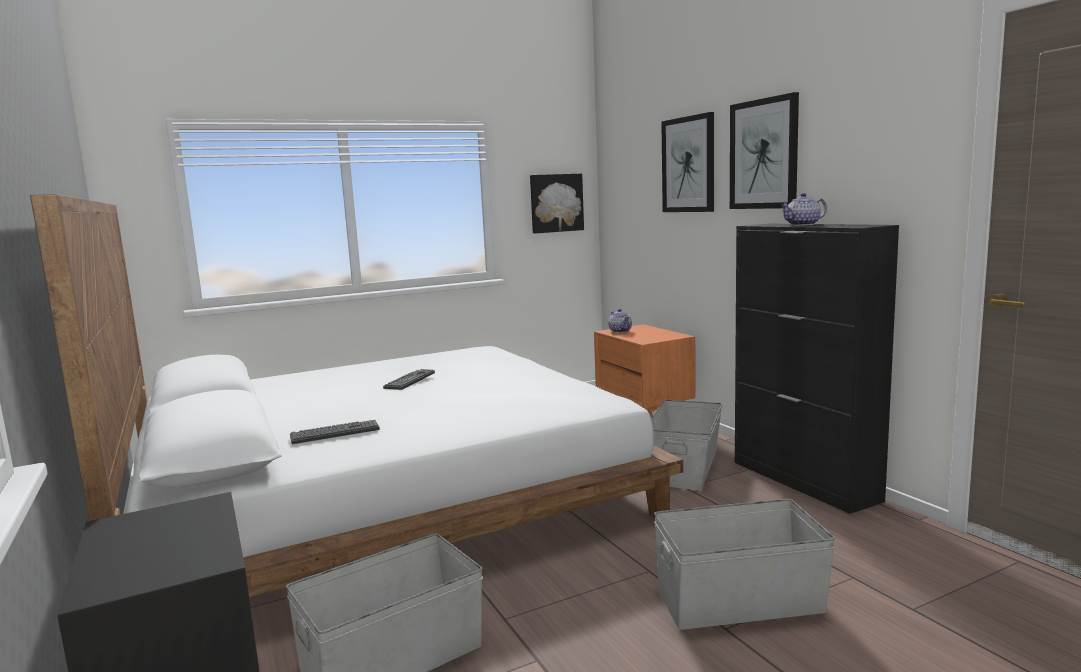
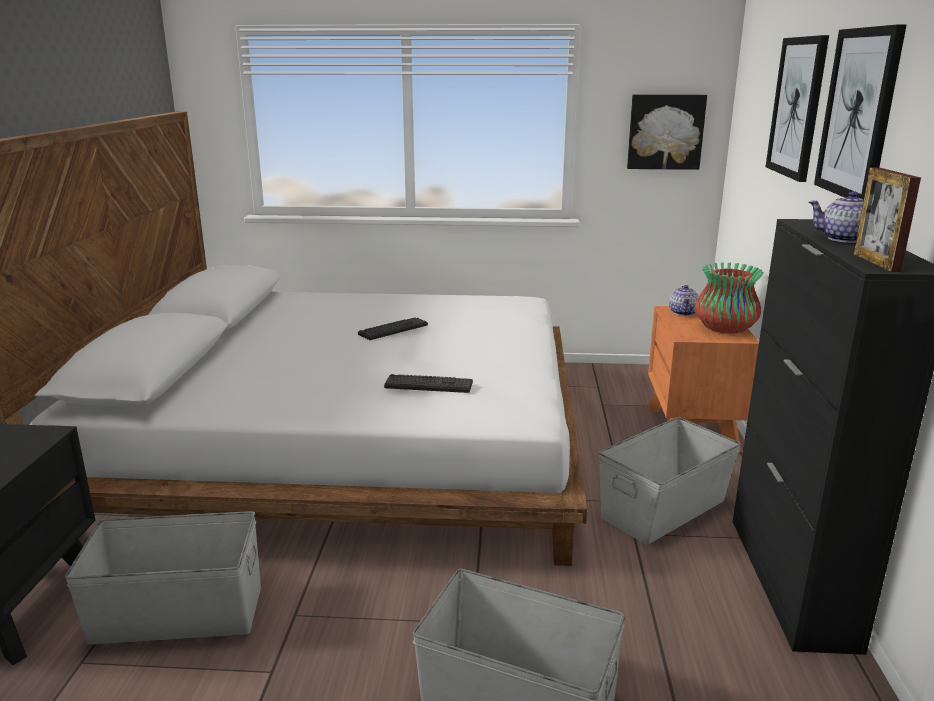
camera: 30 degrees right, 10 degrees up
(335, 433) = (248, 379): keyboard -> keyboard (428, 385)
(661, 334) = (724, 329): none -> vase
(851, 226) = (876, 262): none -> picture frame

